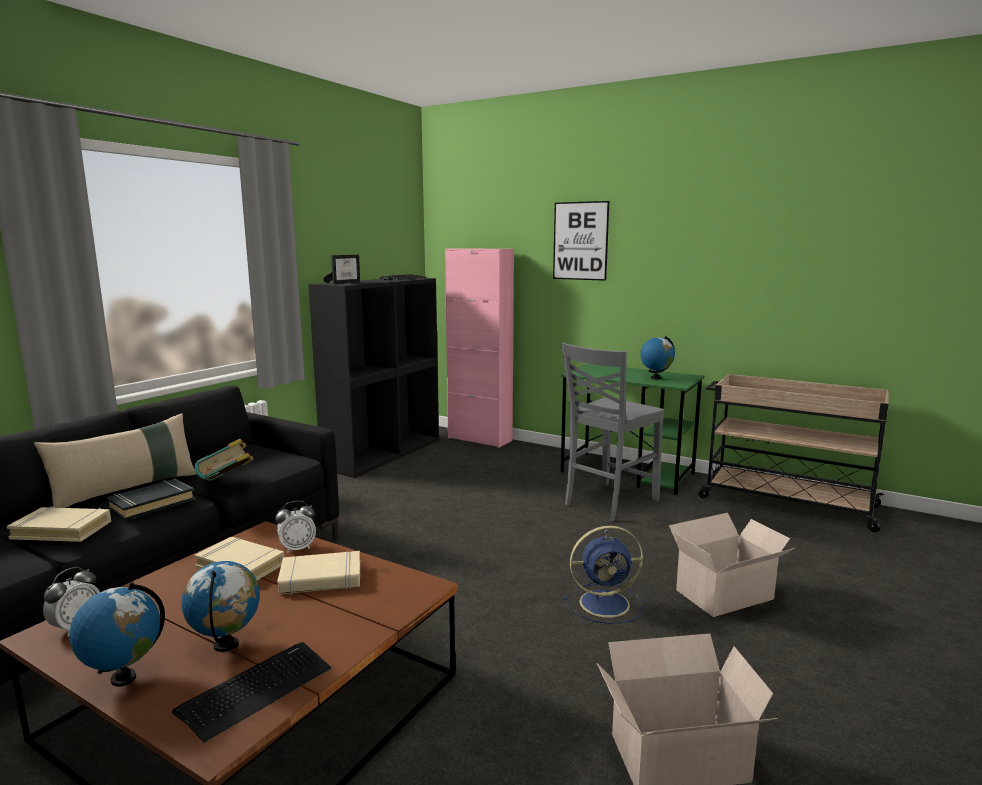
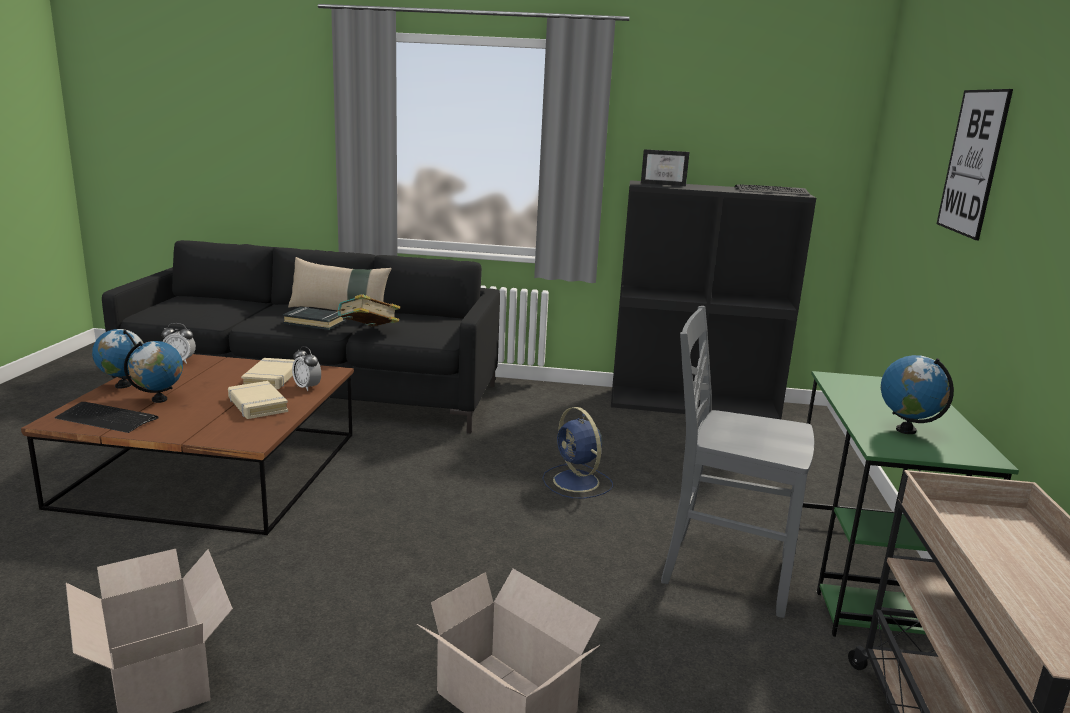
camera: 65 degrees right, 5 degrees up
(62, 530) = (264, 315): beige book -> none
(480, 439) = (825, 445): pink cabinet -> none
(607, 603) = (429, 602): blue fan -> blue fan (577, 482)

